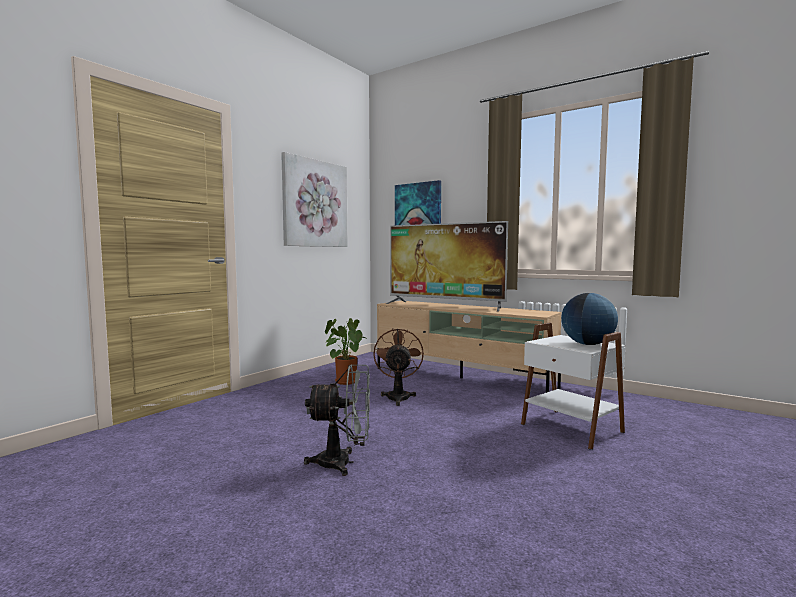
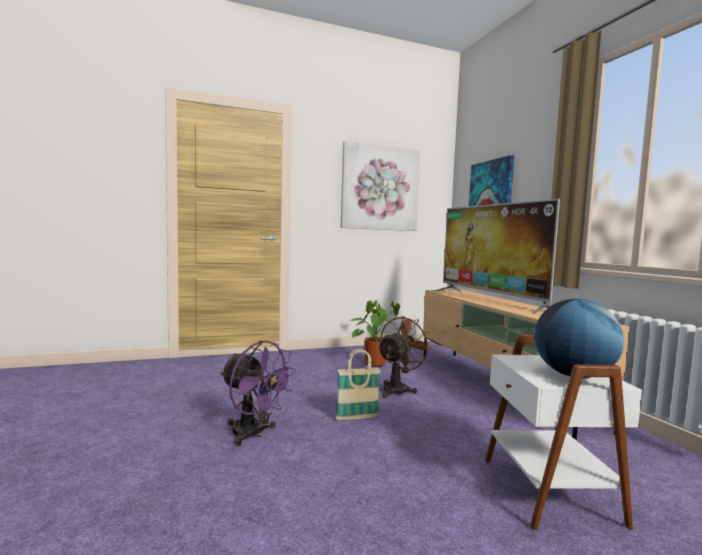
camera: 35 degrees right, 0 degrees up
(343, 463) = (253, 434): grey fan -> purple fan
(403, 425) = (357, 417): none -> basket

